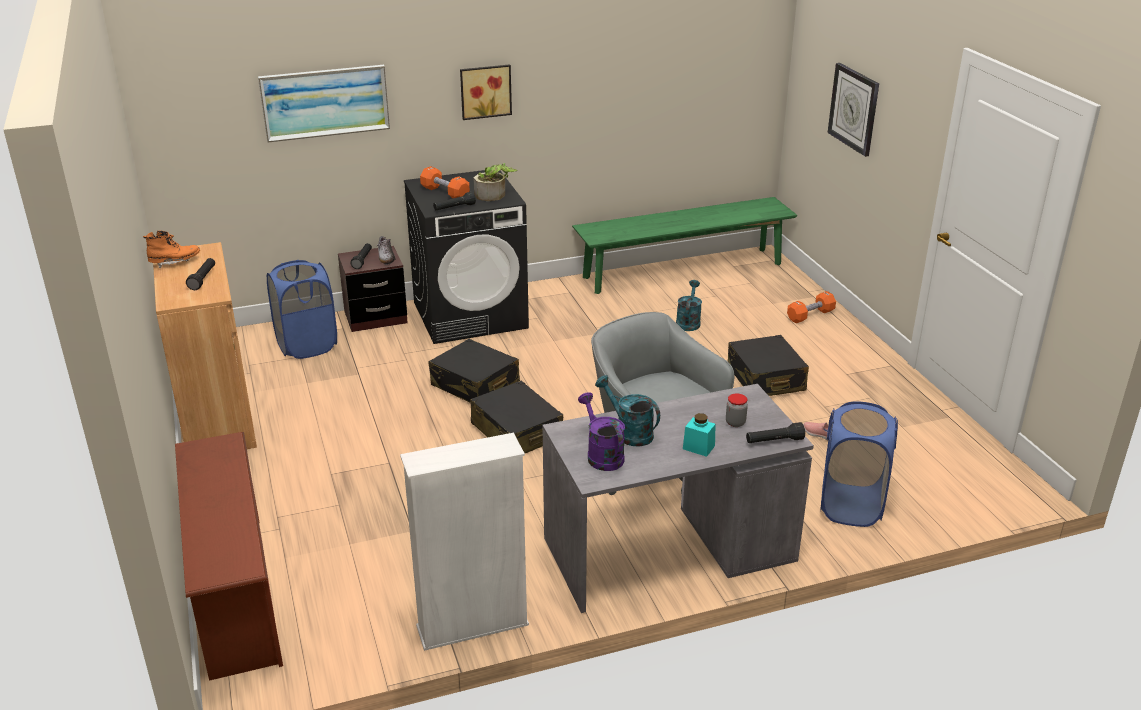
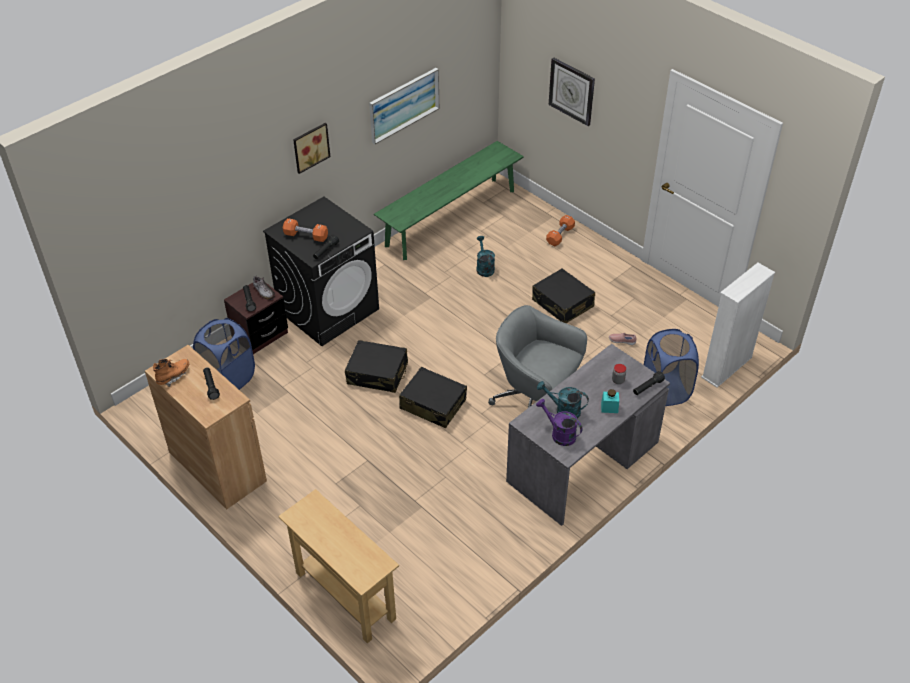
camera: 25 degrees left, 15 degrees up
(234, 593) = (345, 596): brown shoe rack -> beige console table
(325, 102) = (205, 199): picture -> picture (404, 105)
(472, 626) = (506, 559): white bookcase -> white bookcase (727, 367)
(494, 195) = (344, 228): potted plant -> none

